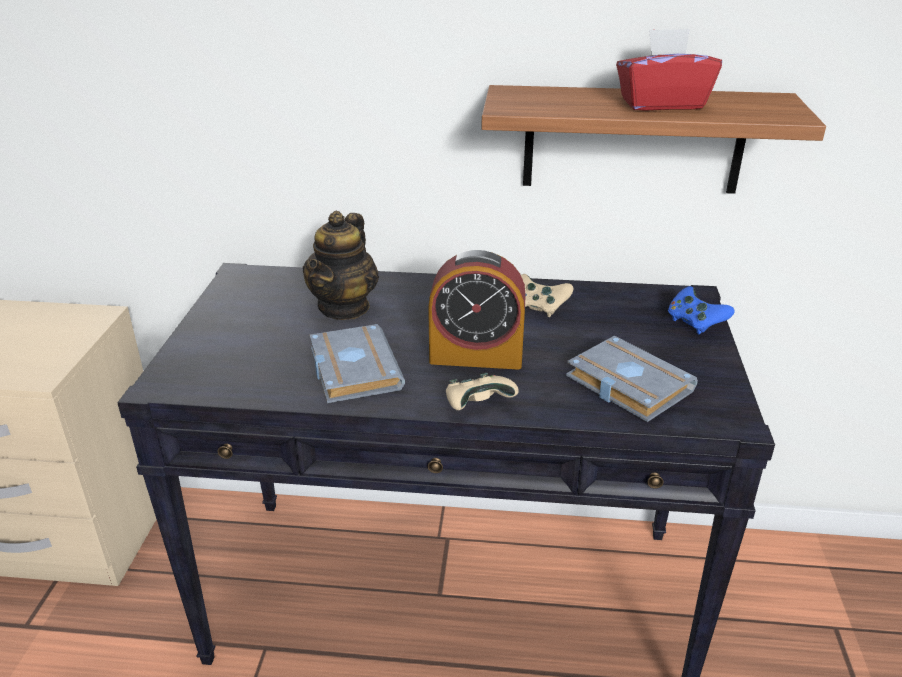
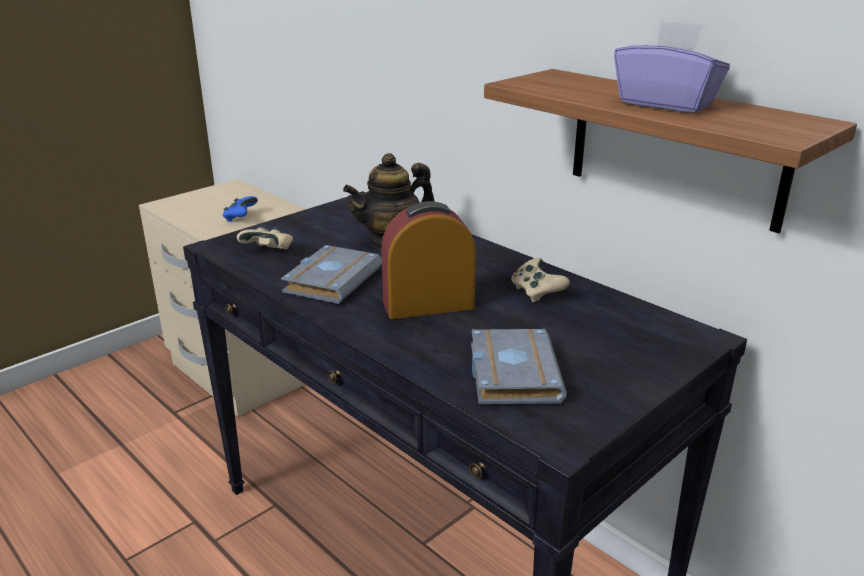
camera: 40 degrees right, 5 degrees down
(476, 356) = (428, 305): alarm clock -> alarm clock turned 120 degrees clockwise
(478, 406) = (373, 336): beige game controller -> beige game controller (269, 251)
(661, 104) = (666, 104): red tissue box -> purple tissue box
(695, 323) = (664, 357): blue game controller -> blue game controller (240, 218)

